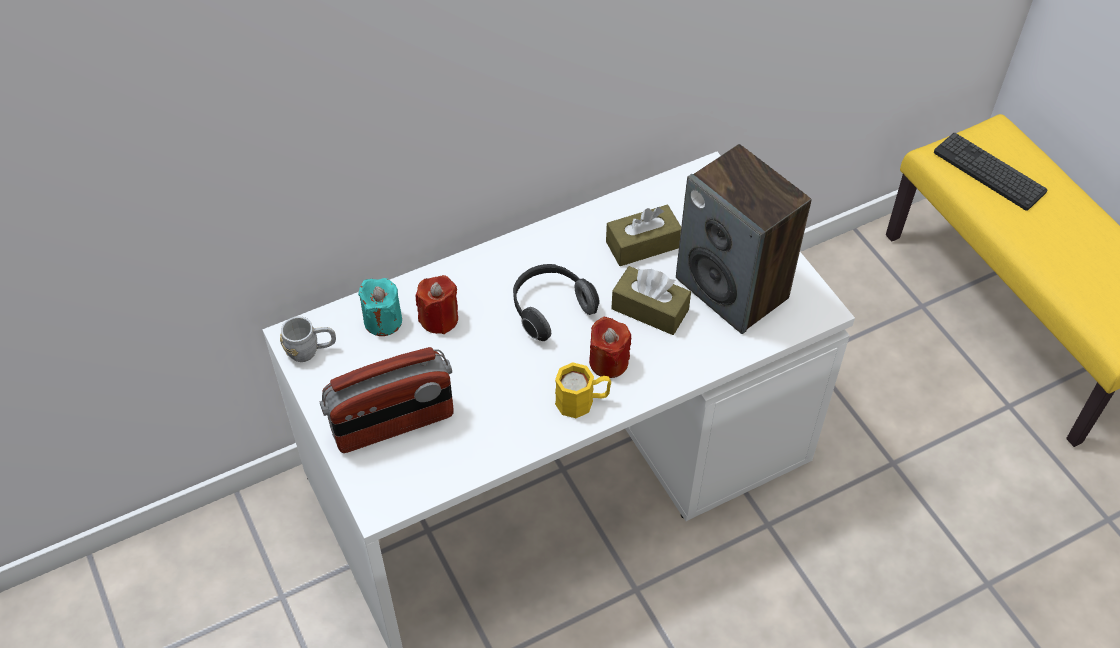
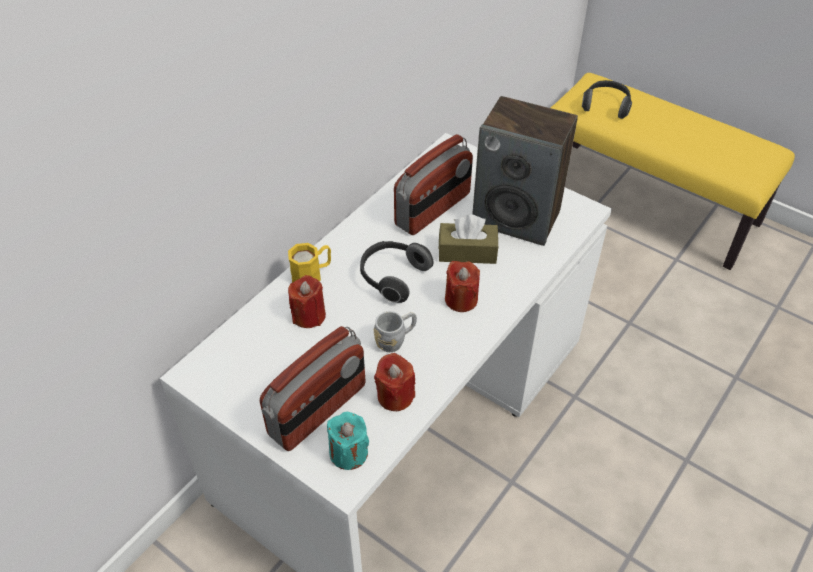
camera: 25 degrees left, 5 degrees down
(311, 350) = (213, 379): grey mug -> grey mug (396, 340)
(383, 321) = (263, 334): turquoise candle -> turquoise candle (348, 453)
(477, 440) = (395, 396): none -> red candle
(582, 401) = (459, 335): yellow mug -> yellow mug (312, 274)
(643, 244) = (433, 210): brown tissue box -> radio
(989, 172) = (606, 106): keyboard -> headphones

